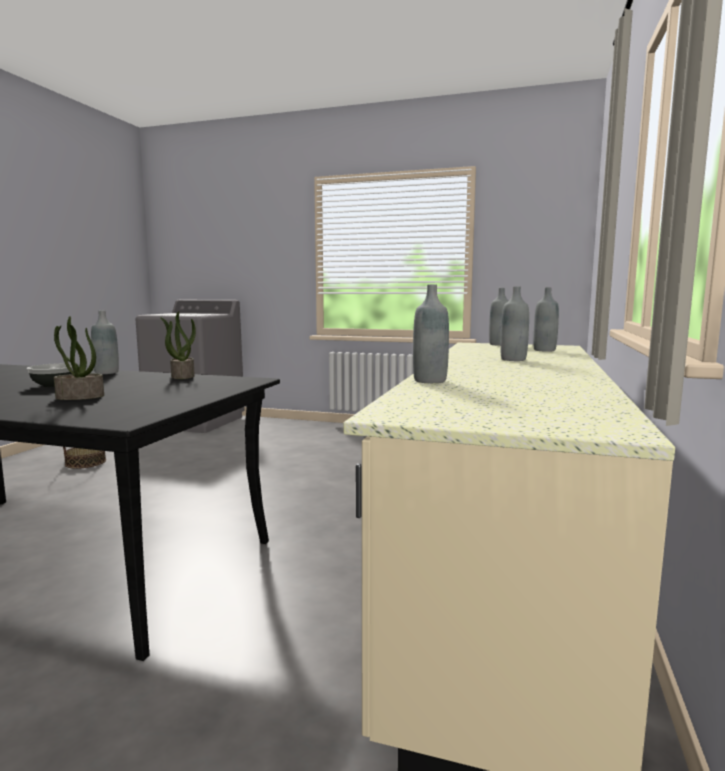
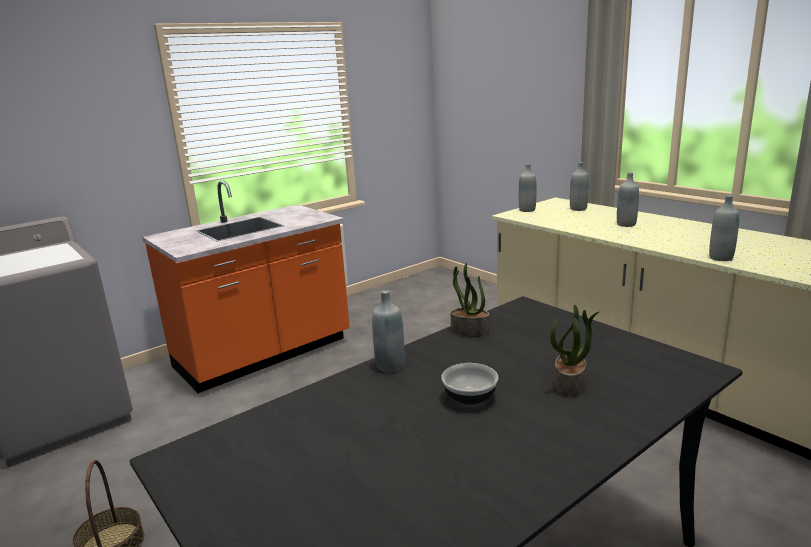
camera: 55 degrees left, 10 degrees up
(317, 435) = (264, 354): none -> orange counter

